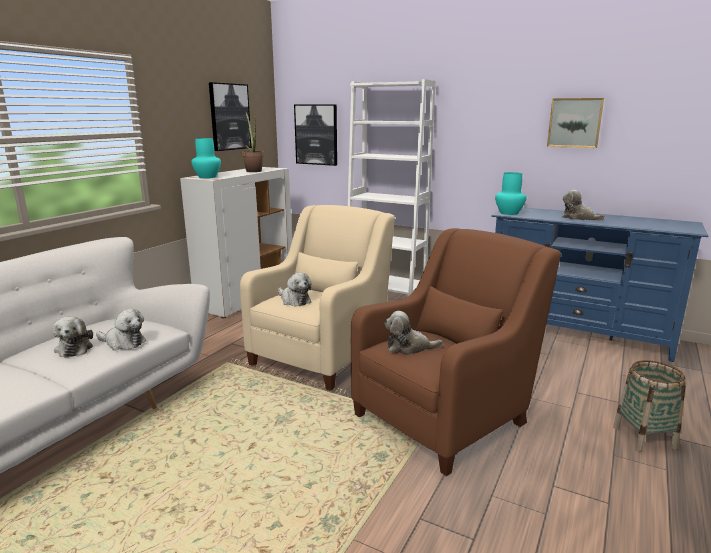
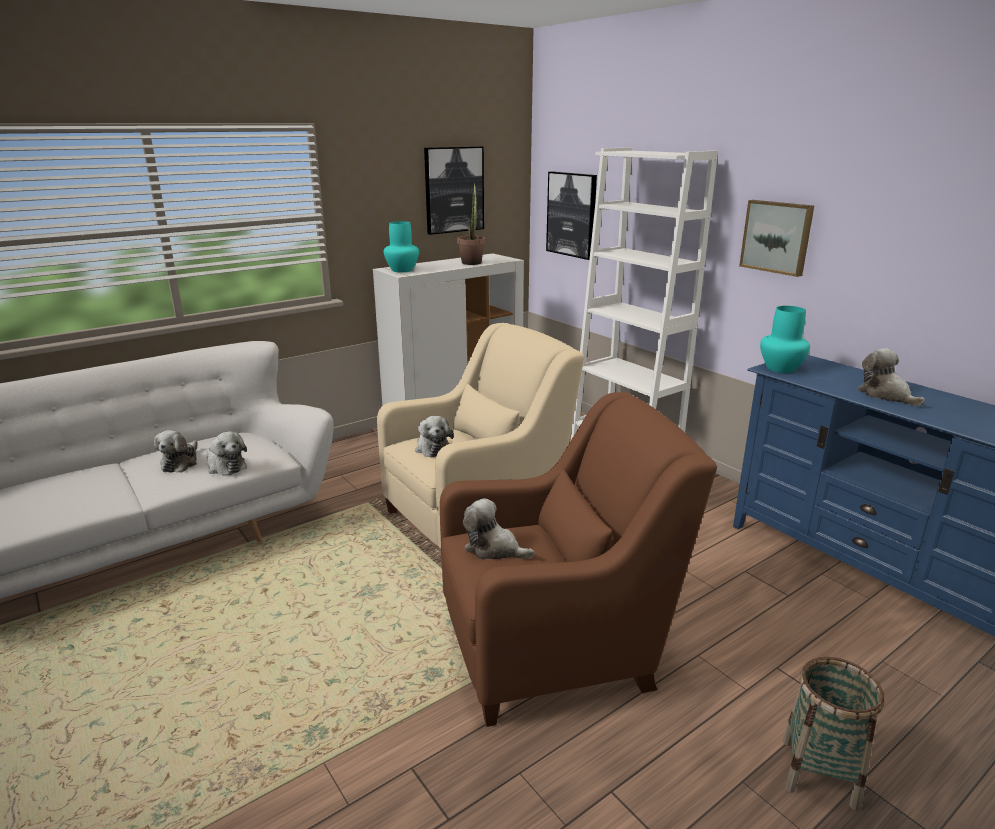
camera: 25 degrees right, 5 degrees up
(575, 123) = (920, 235): picture -> picture (777, 237)

